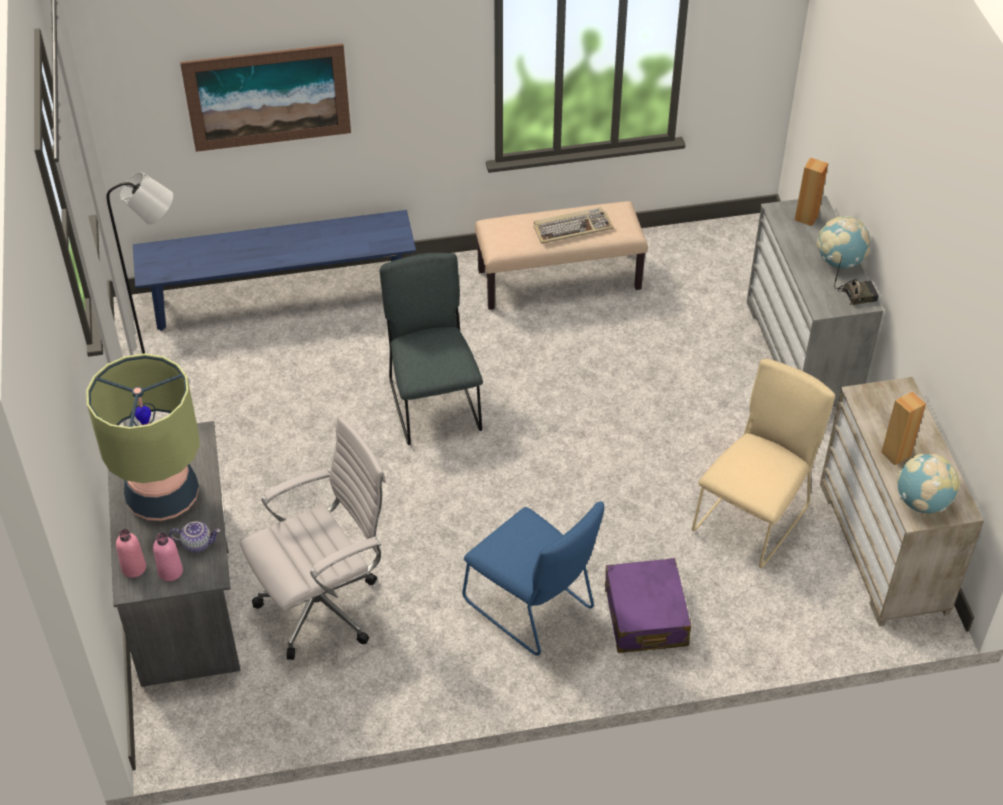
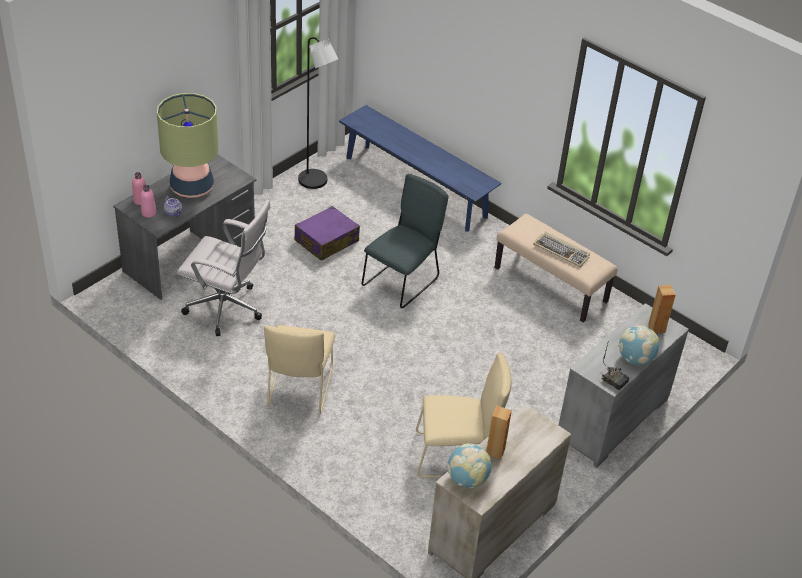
camera: 50 degrees right, 5 degrees down
(268, 97) = (447, 57): picture -> none
(533, 608) = (299, 390): blue chair -> beige chair
(645, 616) = (336, 440): purple suitcase -> purple suitcase (326, 241)

